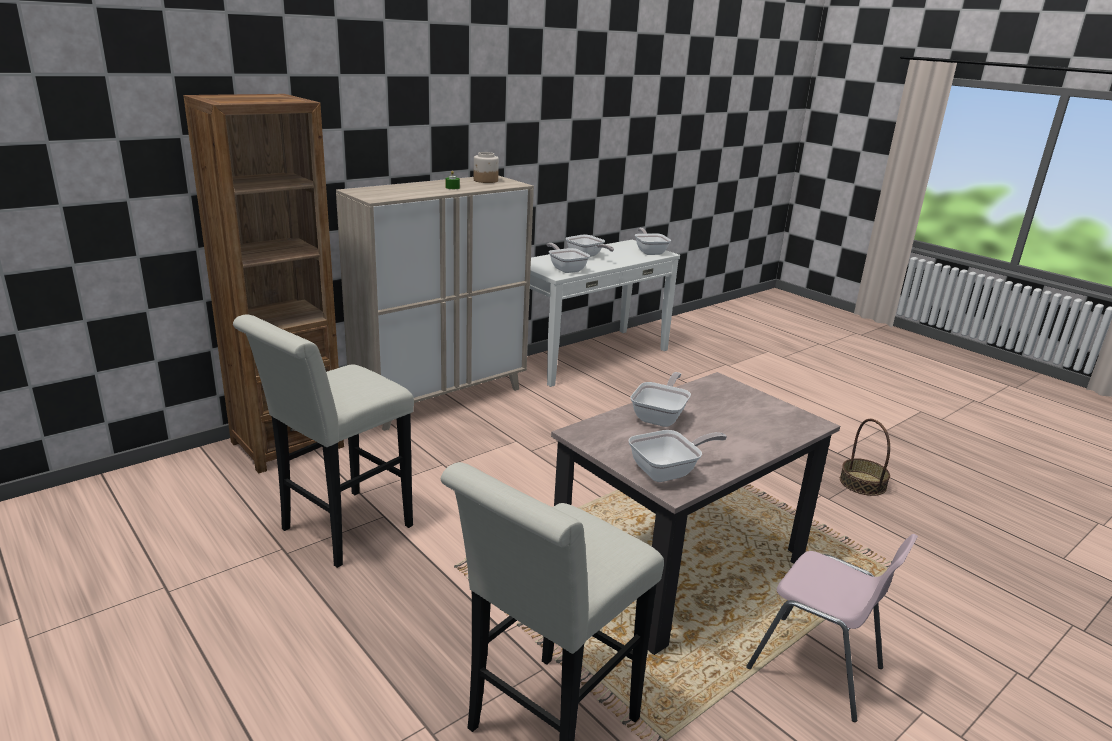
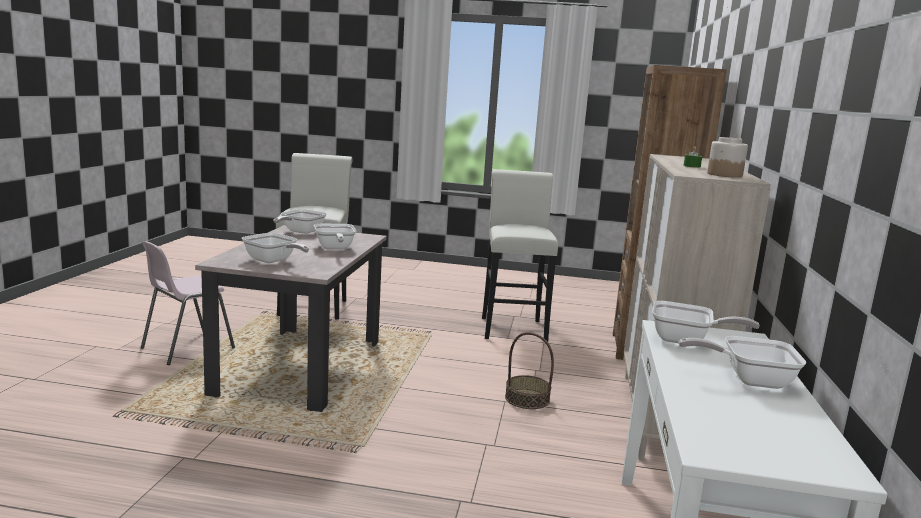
camera: 140 degrees right, 10 degrees down
(650, 252) = (735, 444): frying pan -> frying pan (273, 261)
(816, 669) = (186, 348): pink chair -> pink chair turned 45 degrees counterclockwise
(863, 483) = (136, 494): basket -> basket (527, 399)

